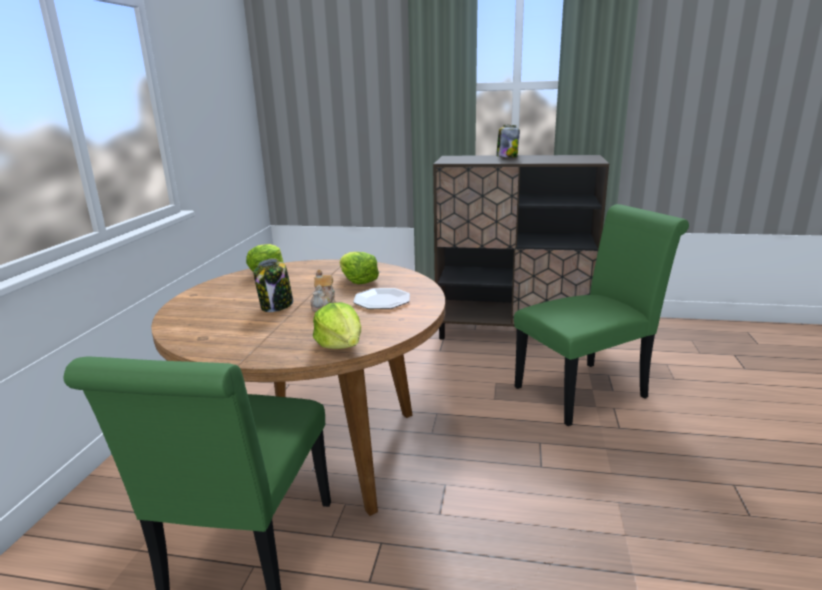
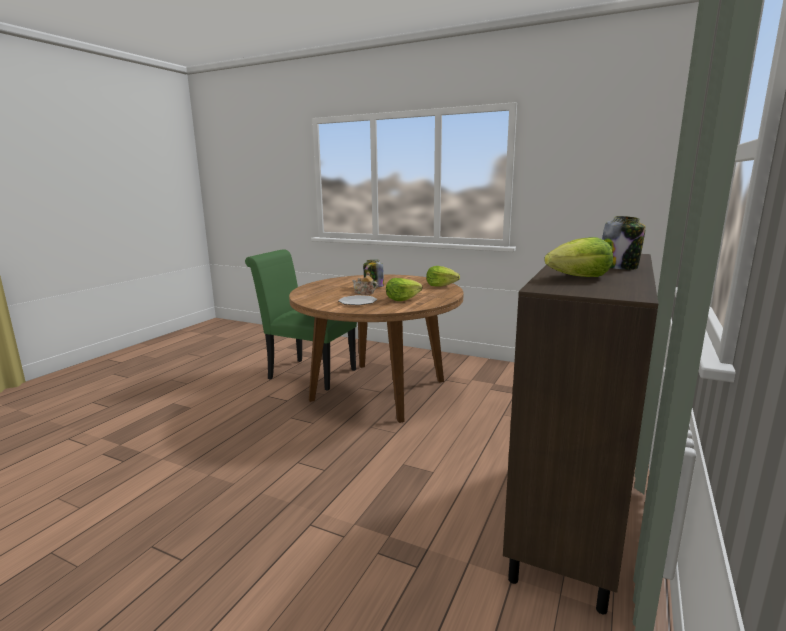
camera: 105 degrees right, 5 degrees down
(341, 345) = (306, 294): lettuce -> lettuce (579, 277)
(587, 390) = (388, 530): green chair -> none

